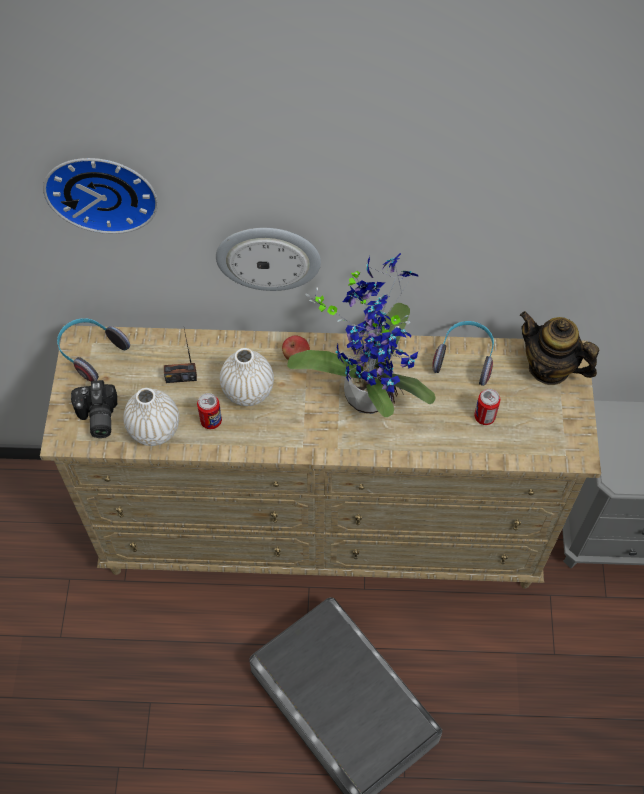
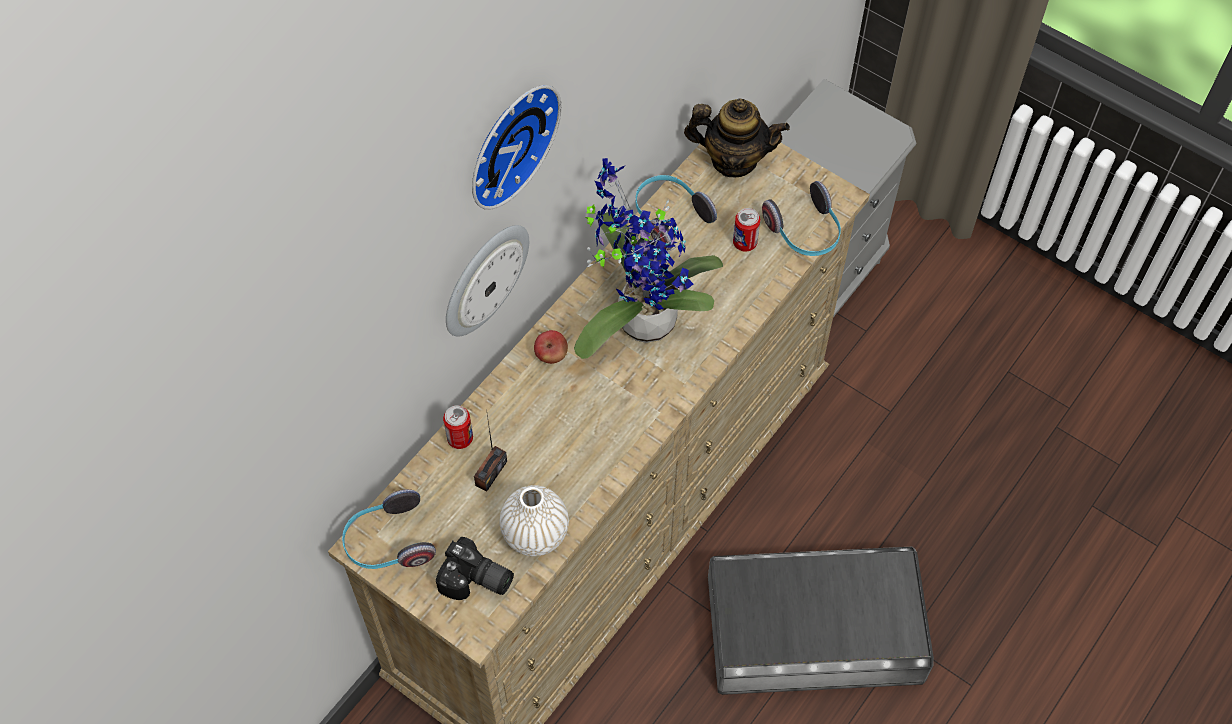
camera: 55 degrees left, 0 degrees up
(102, 189) = (343, 346): wall clock -> wall clock (507, 142)
(211, 421) = (566, 475): can -> can (460, 438)
(248, 391) = (557, 421): white vase -> none
(527, 450) = (805, 232): none -> headphones
(549, 368) = (733, 159): teapot -> teapot turned 150 degrees counterclockwise

